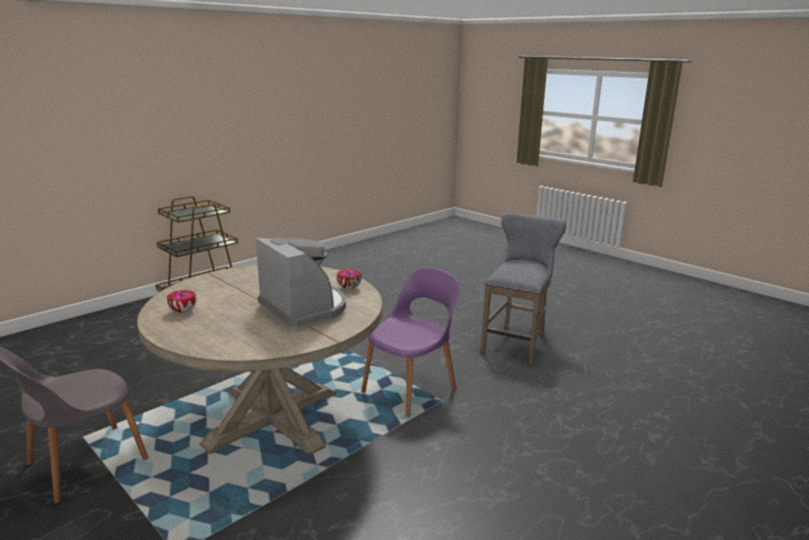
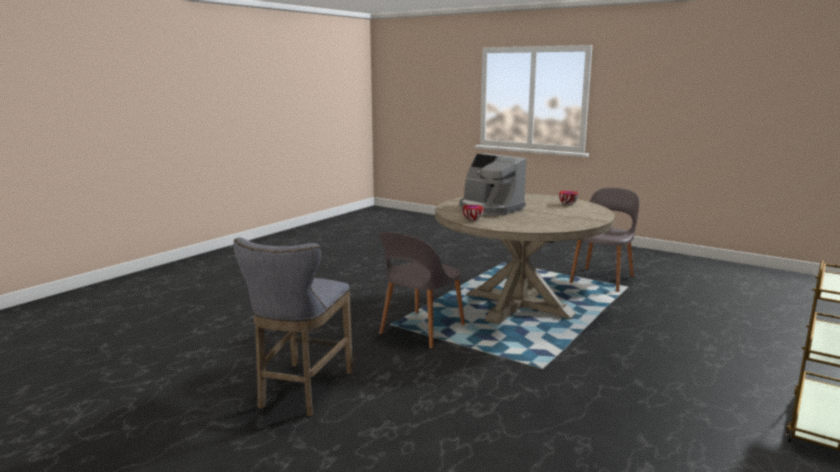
camera: 170 degrees right, 5 degrees down
(411, 389) = (421, 330): purple chair -> grey chair

